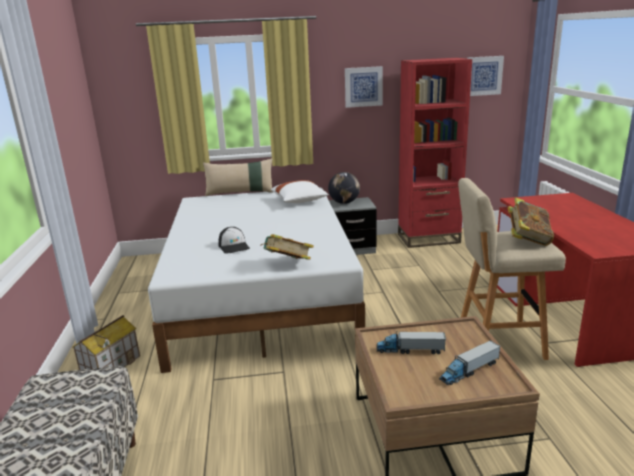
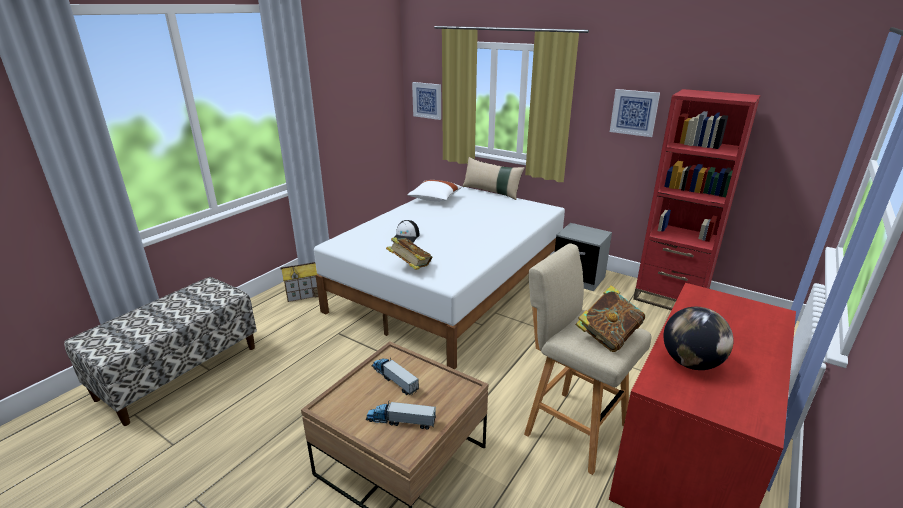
camera: 40 degrees right, 5 degrees up
(299, 201) = (520, 215): white pillow -> white pillow (434, 199)
(344, 203) = (578, 230): globe -> globe (691, 363)
(483, 76) = (800, 124): picture -> picture (427, 100)

